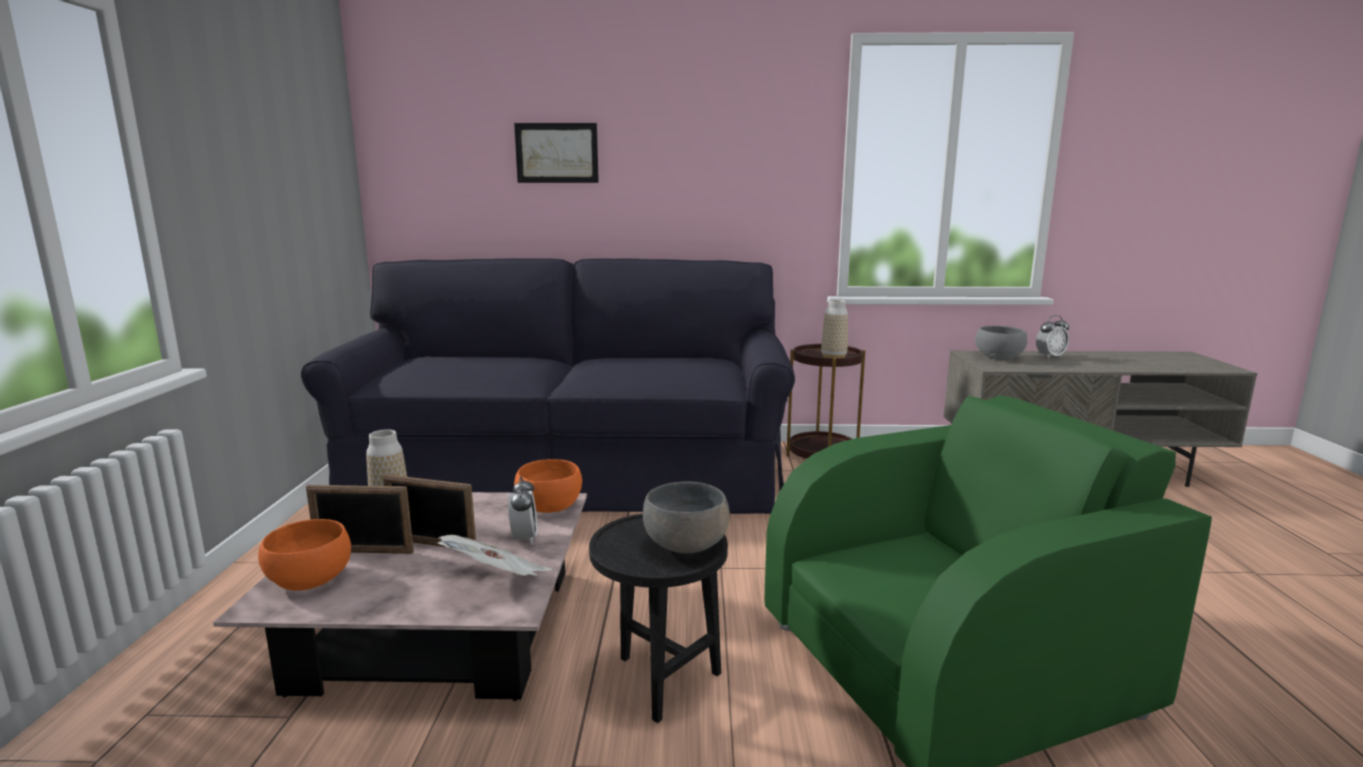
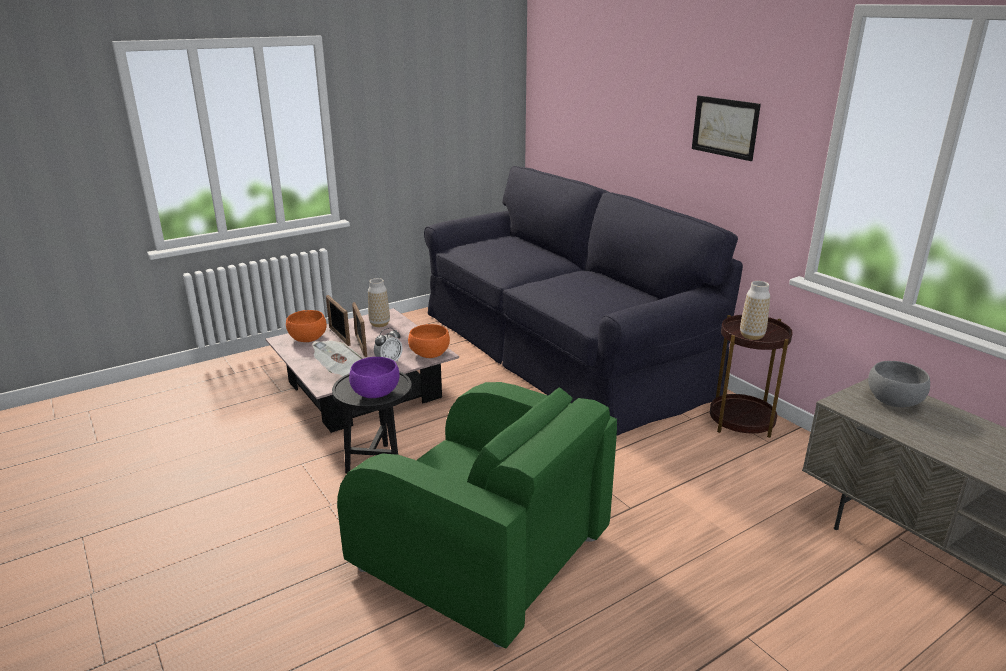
camera: 55 degrees right, 10 degrees up
(557, 153) = (621, 100): picture -> picture (725, 127)
(686, 544) = (375, 393): grey bowl -> purple bowl
(1050, 356) = (960, 426): alarm clock -> none

